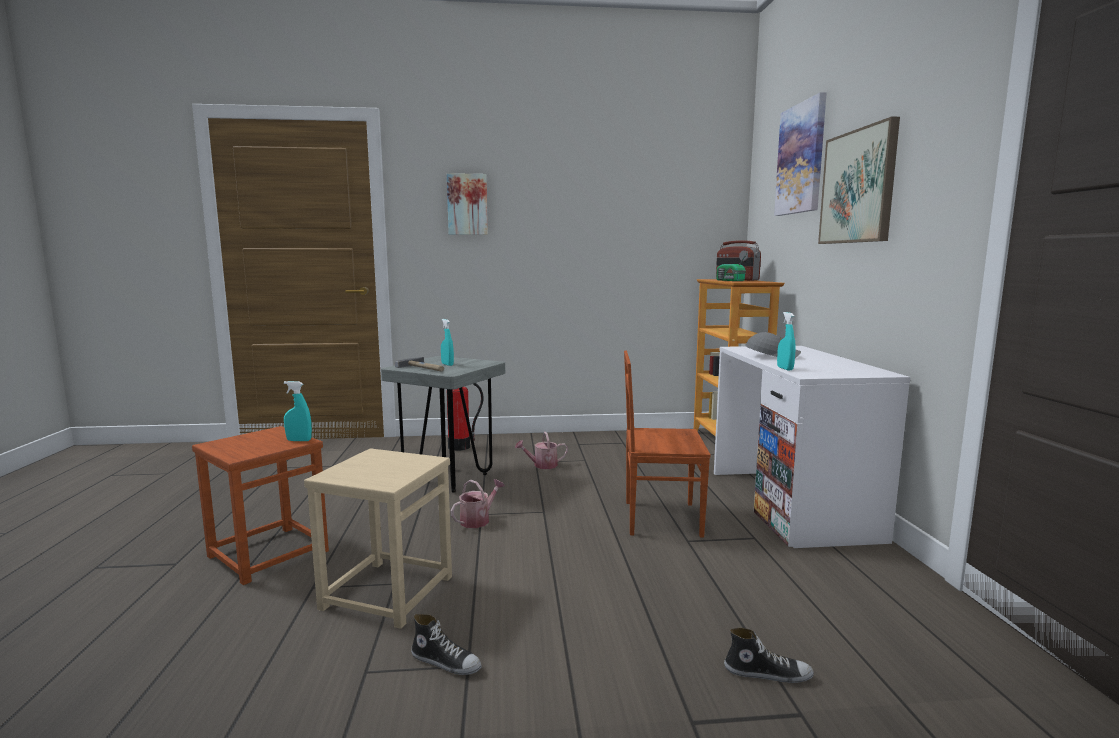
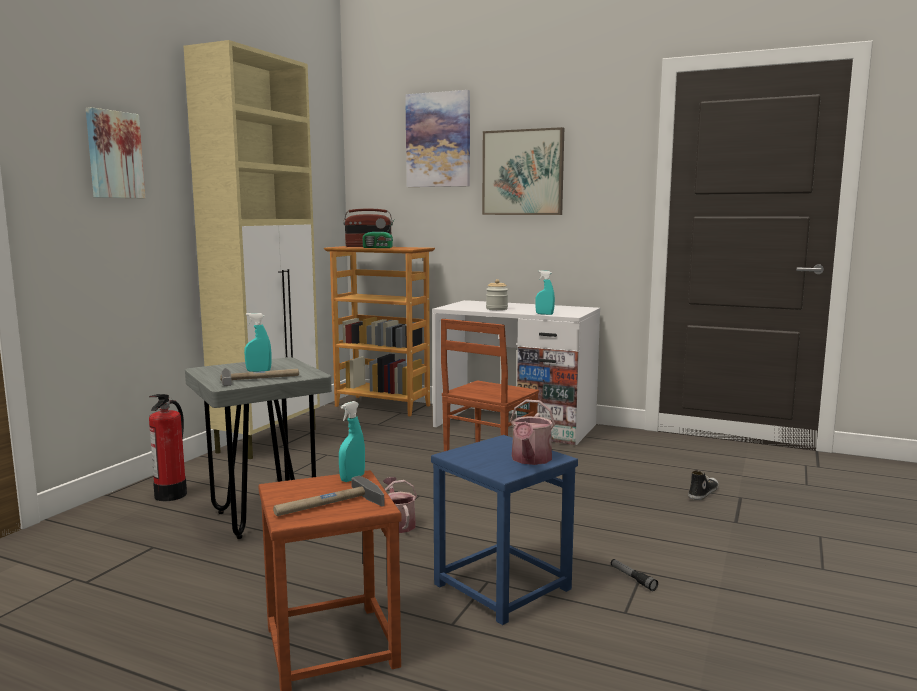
camera: 60 degrees left, 0 degrees up
(239, 446) = (328, 506): none -> hammer
(387, 592) = (501, 587): beige stool -> blue stool
(446, 662) = (632, 578): shoe -> flashlight
(542, 465) = (308, 472): watering can -> watering can (530, 460)
(586, 438) = (269, 440): none -> beige cabinet
(772, 356) = (496, 309): grey cap -> jar

